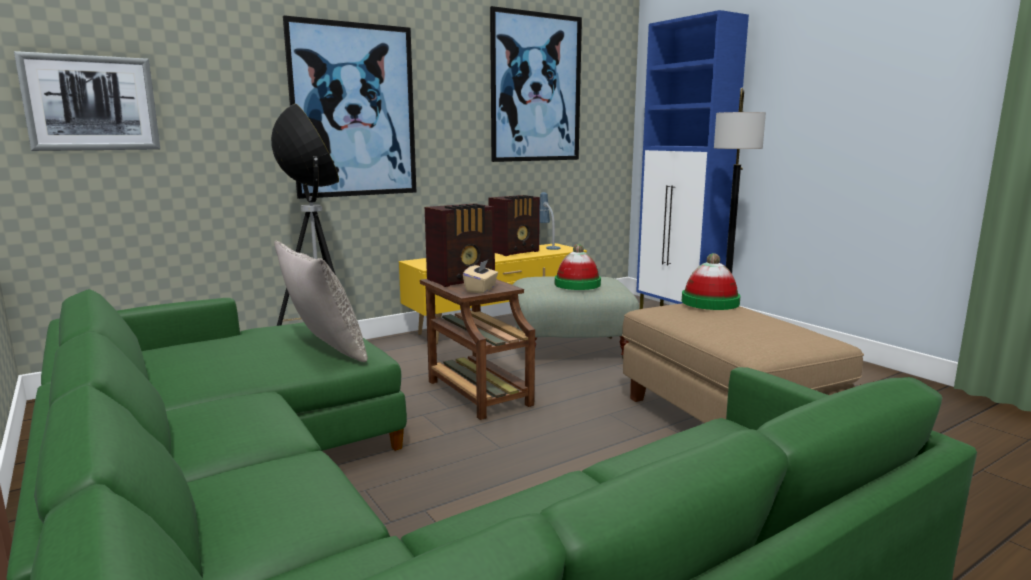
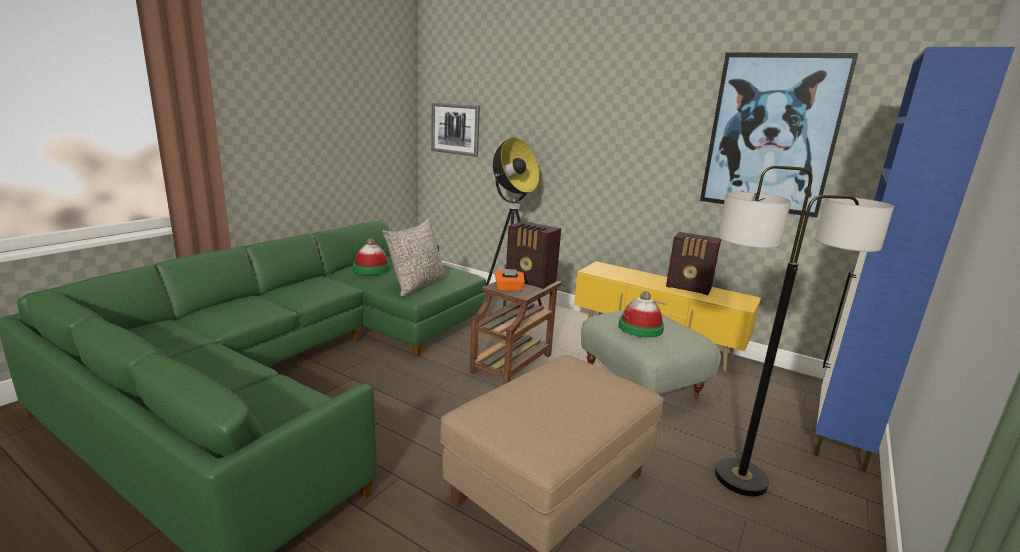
camera: 65 degrees right, 5 degrees up
(354, 111) = (585, 143): picture -> none
(481, 289) = (509, 289): beige tissue box -> orange tissue box
(548, 247) = (735, 296): table lamp -> none
(710, 302) = (602, 381): hat -> hat (371, 269)

